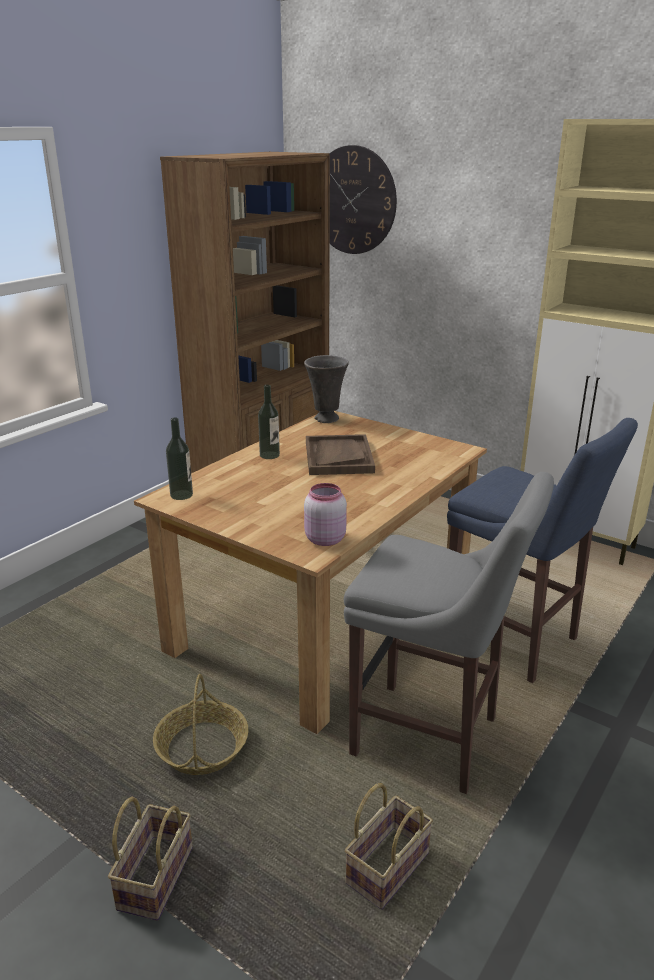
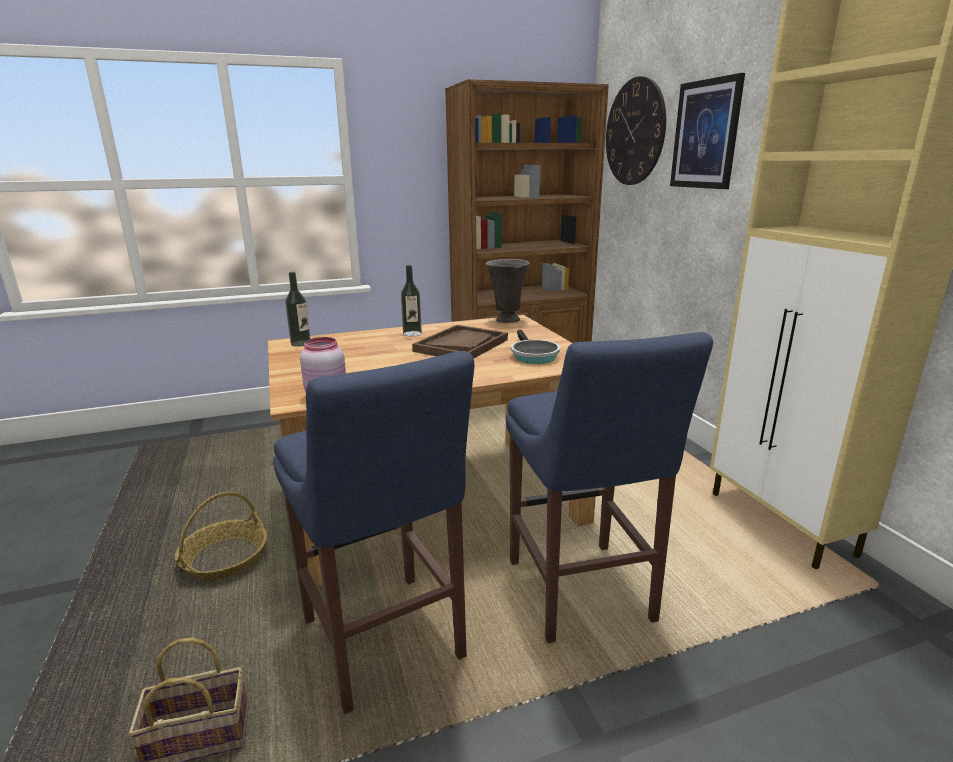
camera: 35 degrees right, 5 degrees down
(155, 875) = (76, 633): basket -> none
(413, 453) = (533, 355): none -> frying pan
(432, 739) = (385, 645): grey stool -> blue stool
(448, 214) = (705, 134): none -> picture

